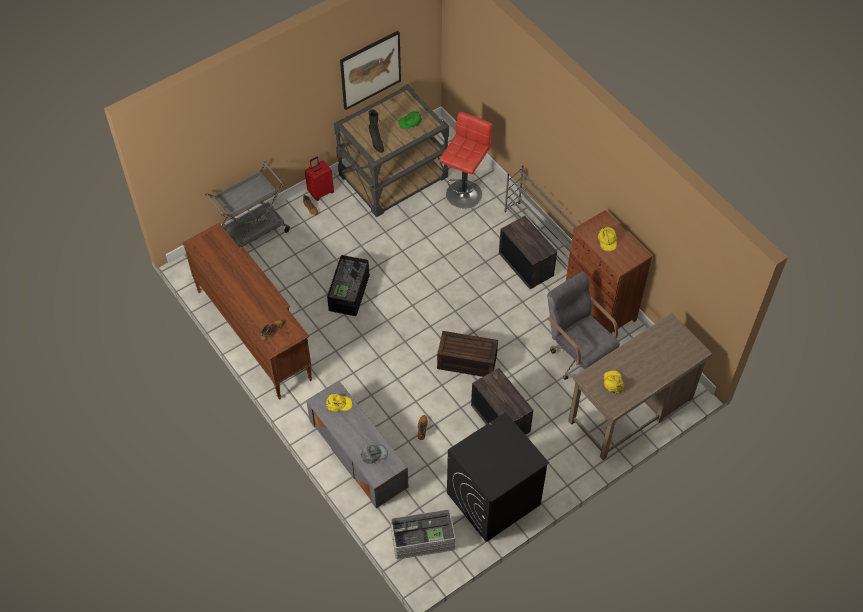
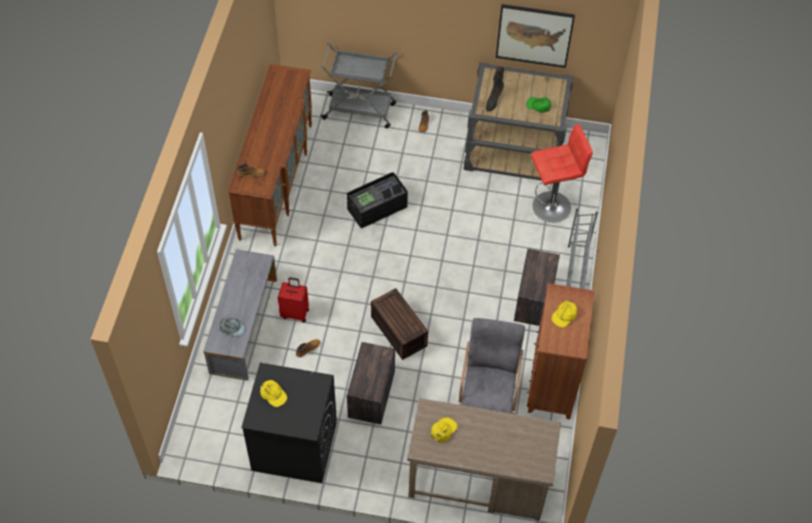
camera: 45 degrees right, 0 degrees up
(320, 192) = (445, 119): red suitcase -> red suitcase (295, 313)
(339, 404) = (253, 271): yellow cap -> yellow cap (273, 394)
(422, 540) = (212, 426): grey storage box -> none

